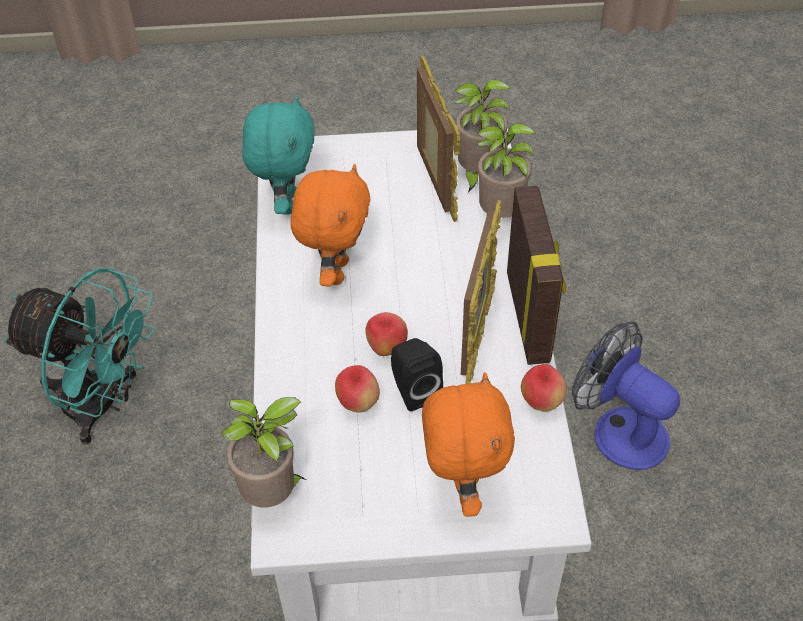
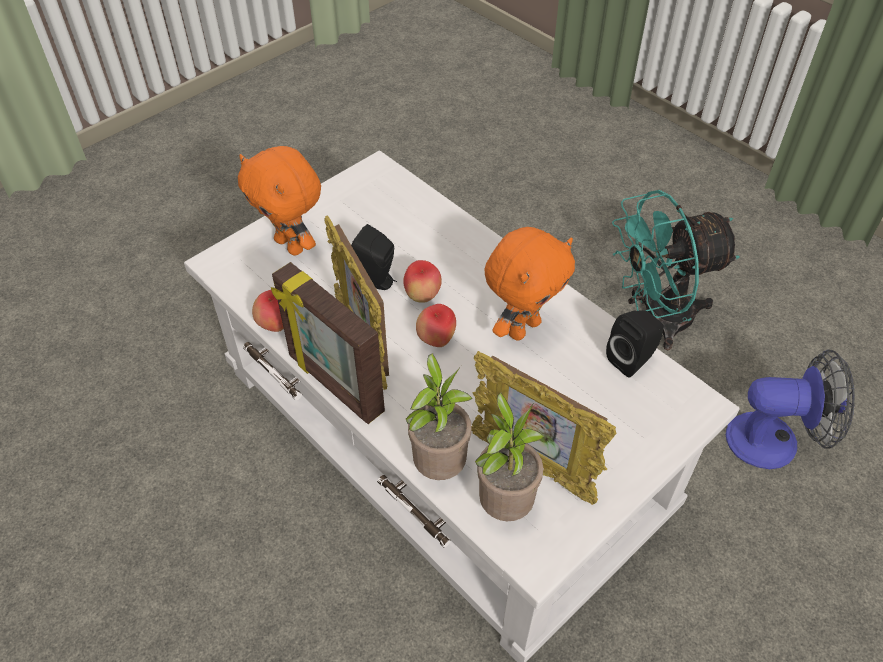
camera: 140 degrees right, 0 degrees up
(273, 494) = (404, 182): potted plant -> none
(286, 202) = (632, 359): turquoise plush toy -> black speaker
(335, 271) = (523, 327): orange plush toy -> orange plush toy turned 105 degrees counterclockwise
(358, 403) = (405, 252): apple -> apple (436, 340)
(619, 430) = (267, 553): fan -> fan (775, 440)

